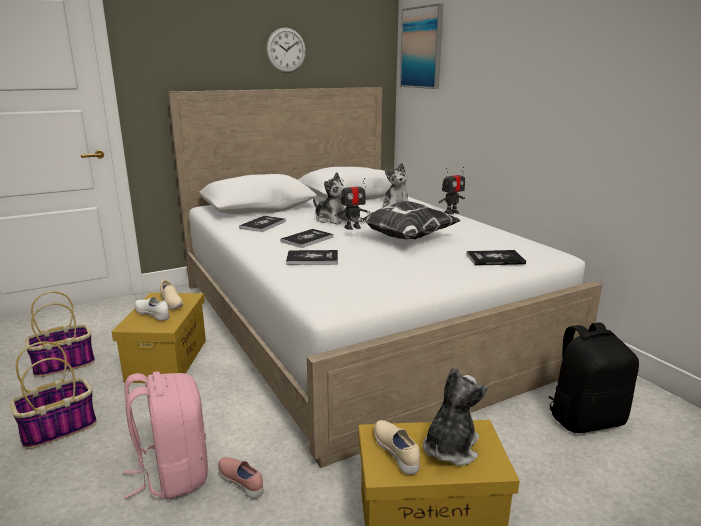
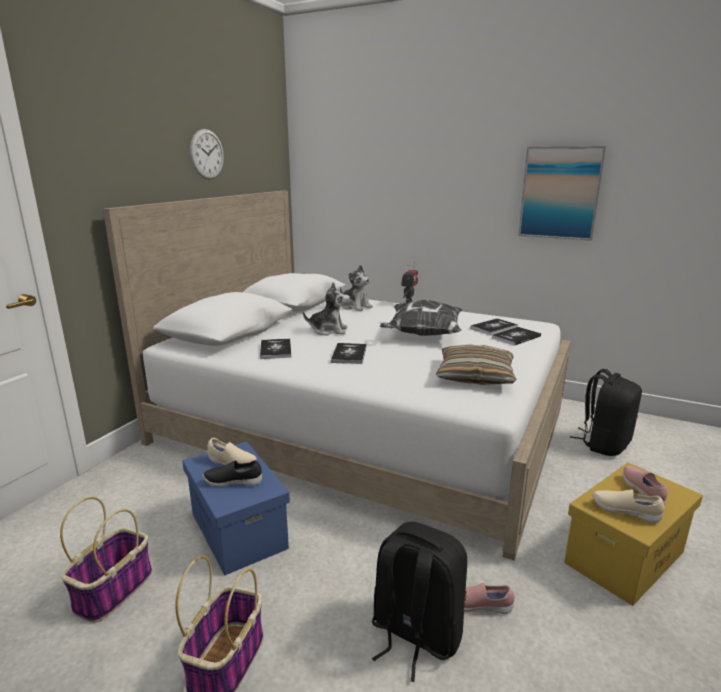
camera: 35 degrees left, 0 degrees up
(153, 315) = (233, 482): white shoe -> black shoe
(167, 360) = (239, 531): yellow storage box -> blue storage box
(173, 474) = (415, 634): pink backpack -> black backpack
(312, 259) = (394, 371): book -> book (494, 328)
(352, 227) = (362, 334): toy robot -> none
(372, 279) = (475, 376): none -> pillow
(422, 48) = (327, 151): picture -> picture (560, 193)
(450, 448) = (643, 492): plush toy -> pink shoe

